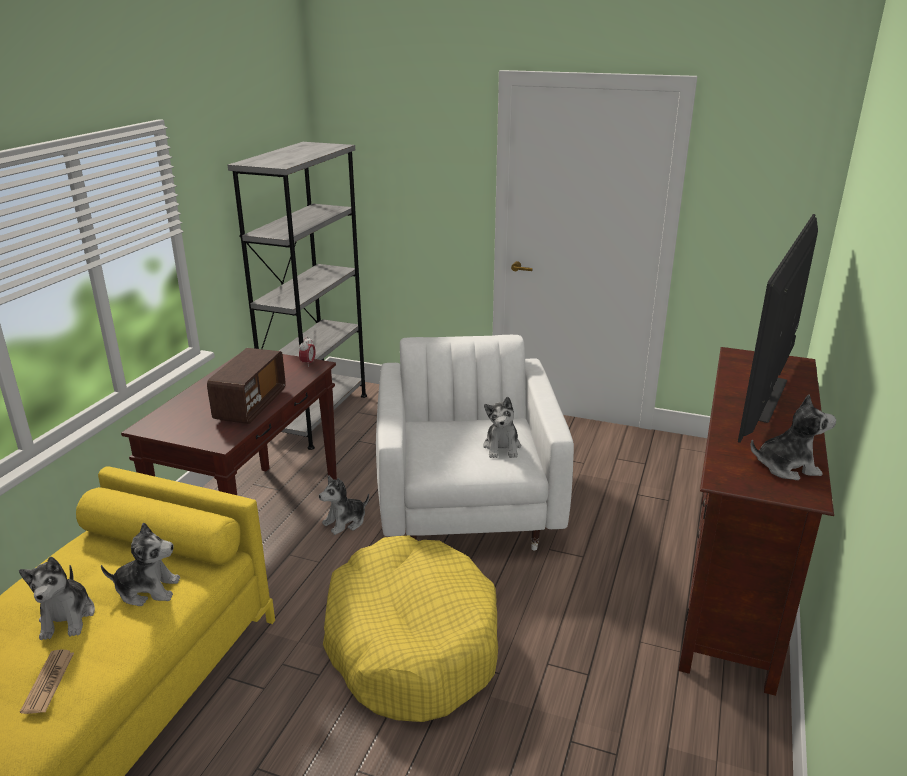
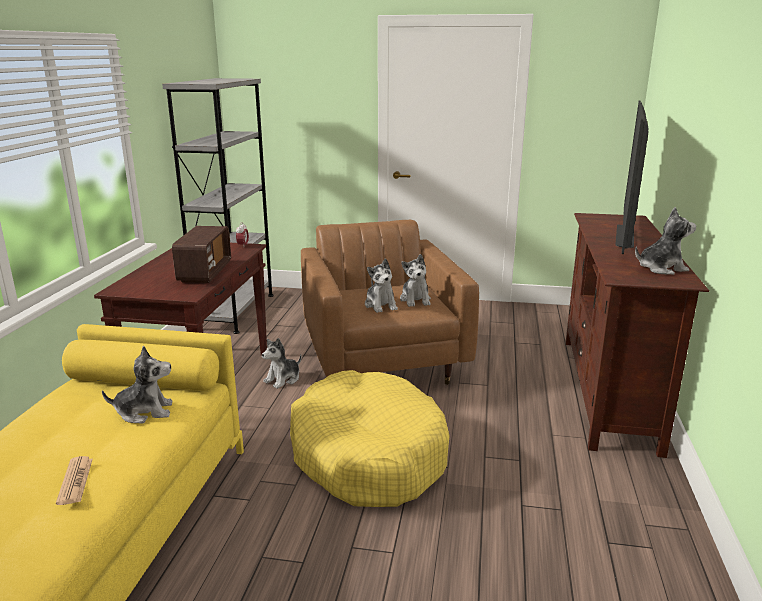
camera: 10 degrees left, 5 degrees down
(67, 617) = (75, 437): plush toy -> plush toy (381, 305)
(467, 505) = (382, 360): white armchair -> brown armchair

